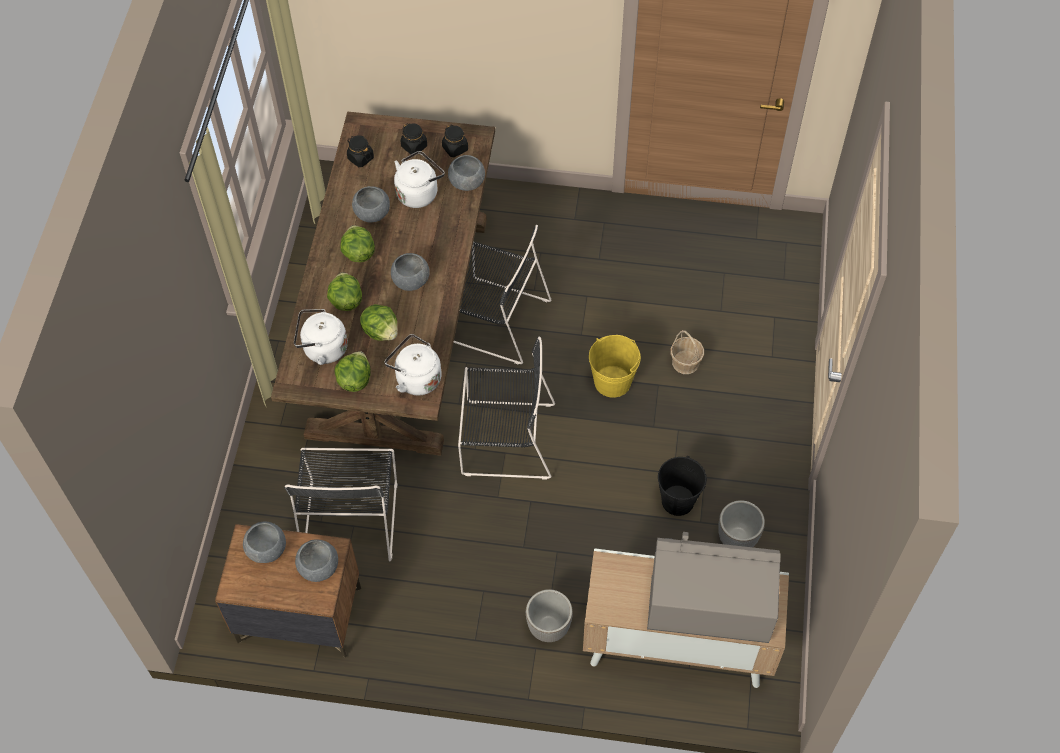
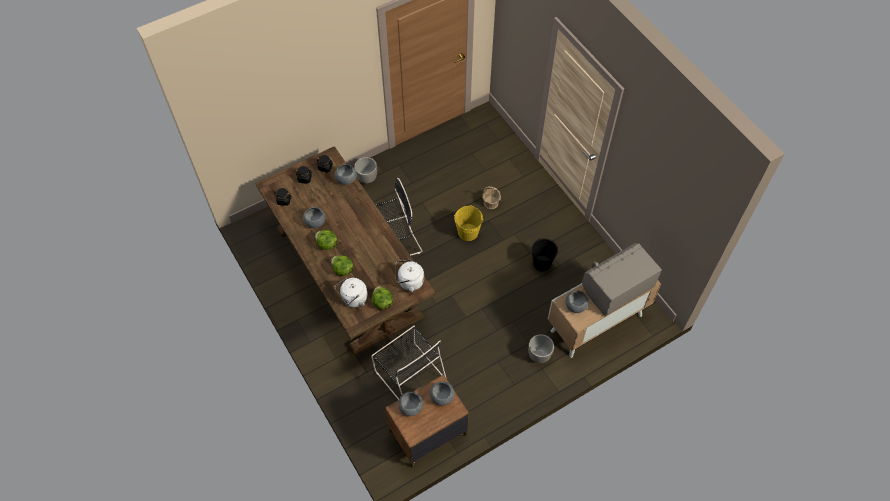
camera: 40 degrees left, 0 degrees up
(381, 331) = (373, 272): lettuce -> none
(411, 280) = (363, 240): grey bowl -> grey bowl (575, 305)
(419, 192) = (328, 198): white kettle -> none
(504, 439) = (445, 290): black chair -> none
(737, 539) = (579, 262): planter -> planter (367, 178)

